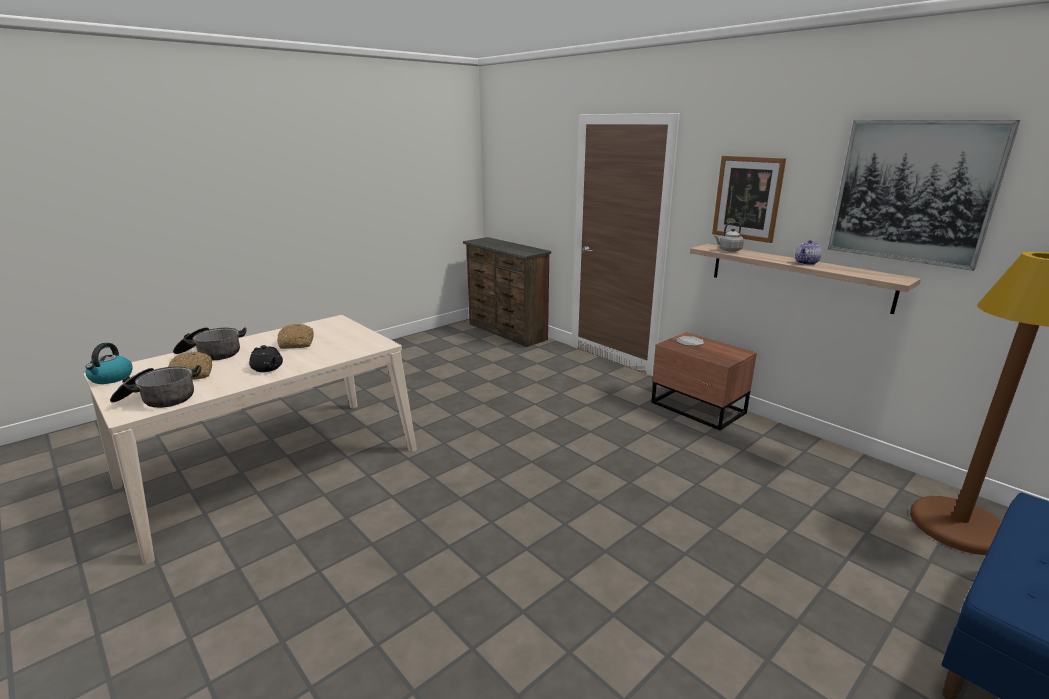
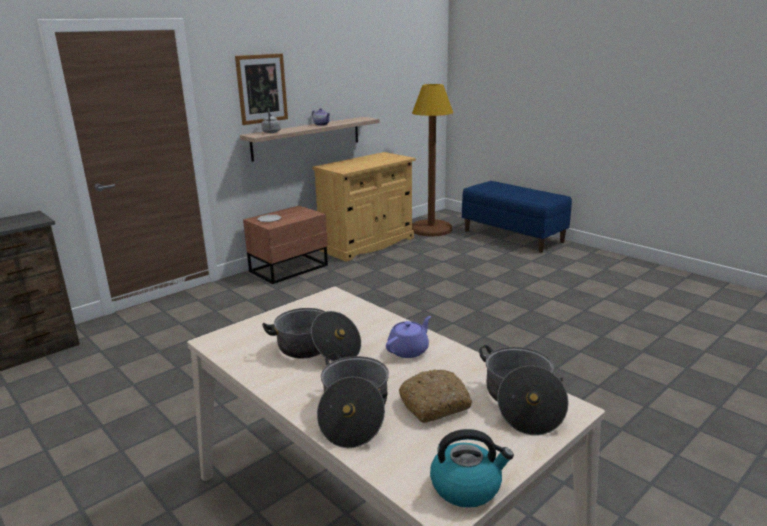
camera: 90 degrees left, 0 degrees up
(267, 368) = (409, 350): black teapot -> purple teapot
(297, 343) = (316, 350): bread -> cooking pot
(820, 458) = (367, 244): none -> beige cabinet
(913, 192) = (350, 67): picture -> none

